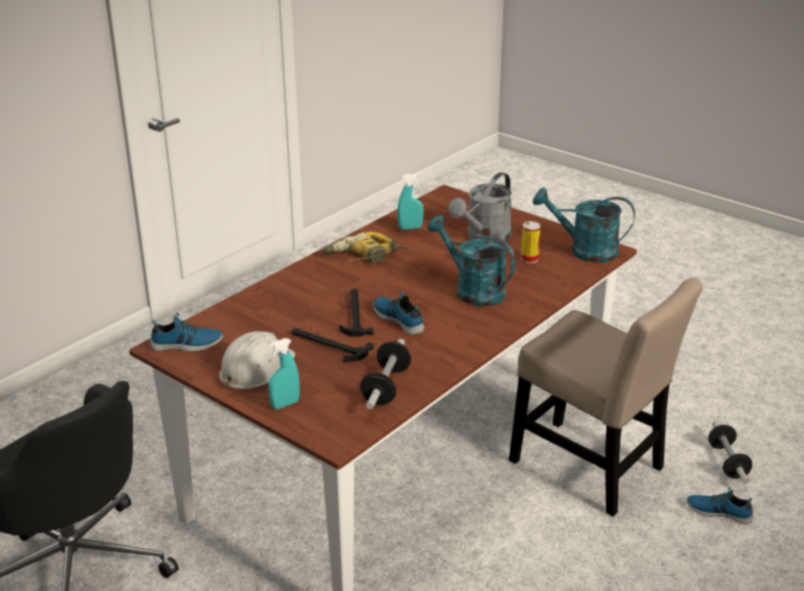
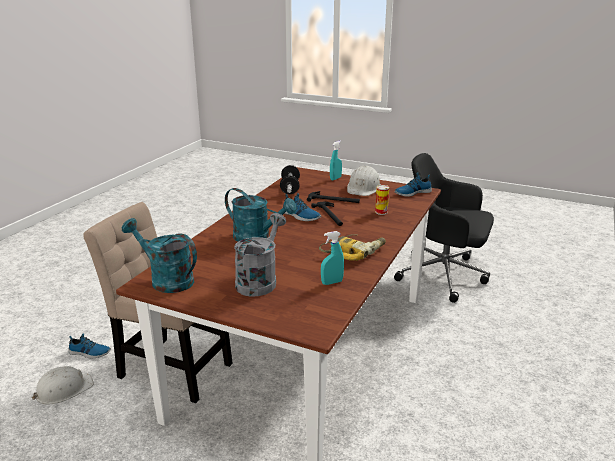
camera: 165 degrees right, 5 degrees down
(529, 259) = (216, 266): can -> can (381, 212)
(584, 251) = (166, 280): turquoise watering can -> turquoise watering can turned 150 degrees counterclockwise
(727, 462) = (63, 390): dumbbell -> white hard hat

